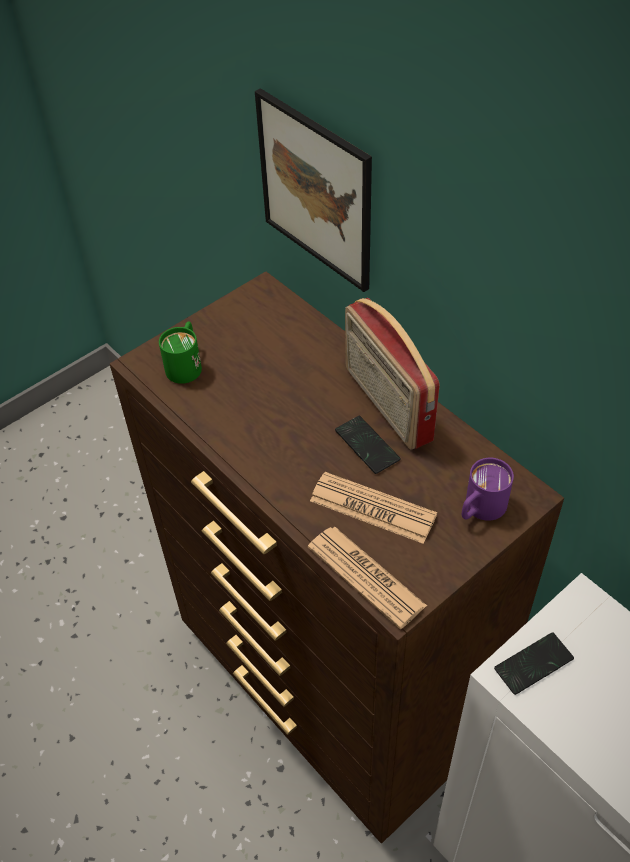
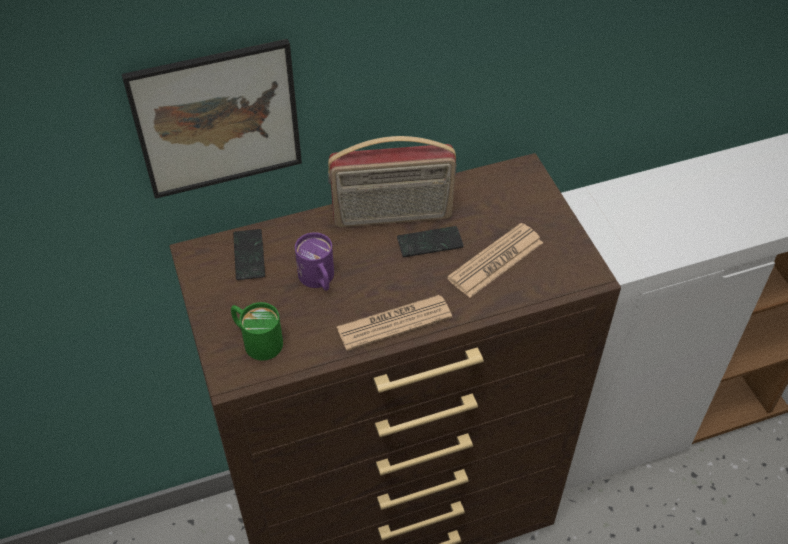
camera: 70 degrees left, 0 degrees up
(366, 576) = (559, 286): newspaper -> newspaper (394, 323)
(480, 509) = (525, 200): purple mug -> purple mug (319, 280)
(533, 664) = (624, 247): phone -> phone (249, 255)

